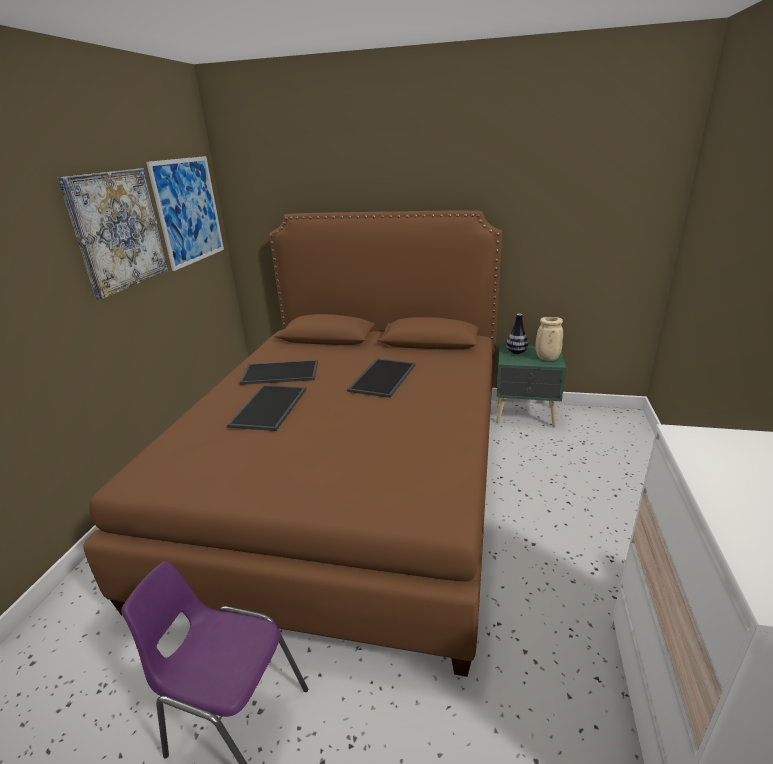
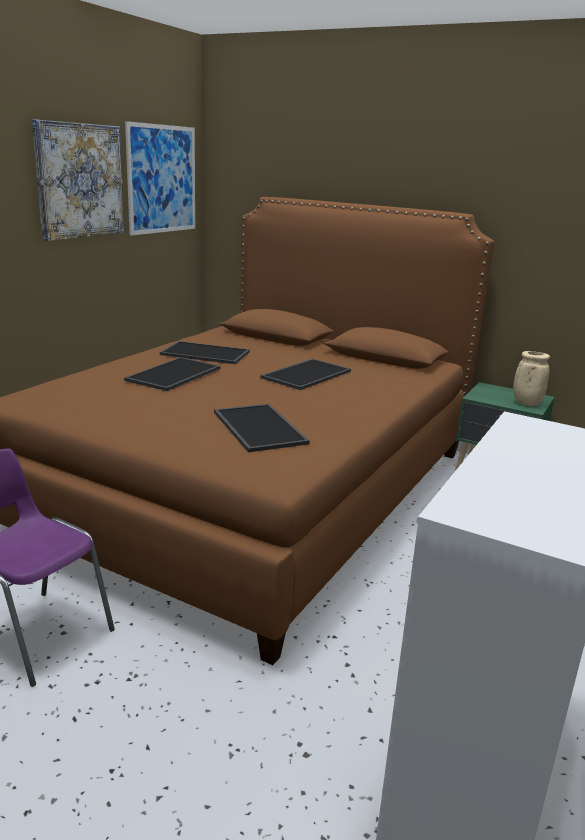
camera: 15 degrees right, 5 degrees down
(384, 454) = (257, 427): none -> tray
(516, 352) = (493, 392): vase -> none

